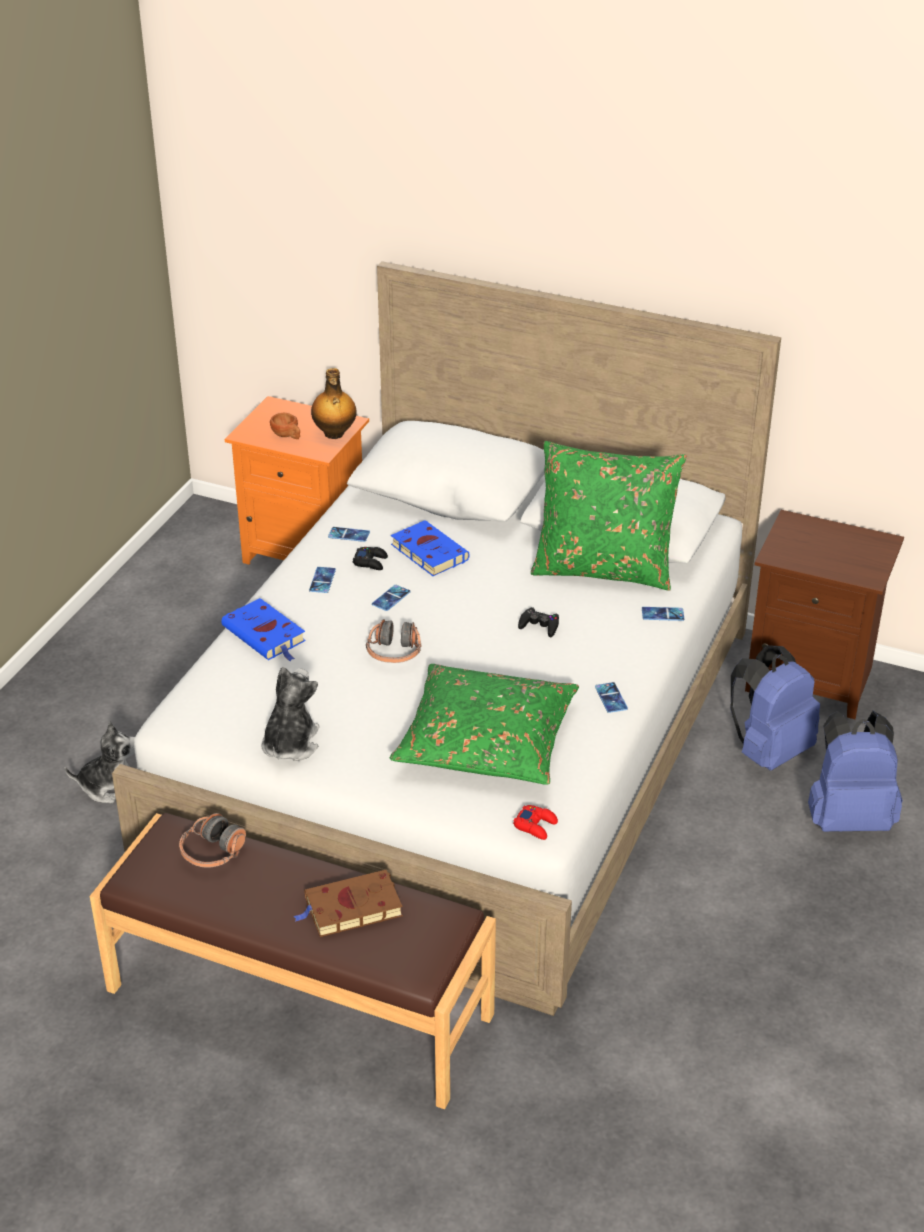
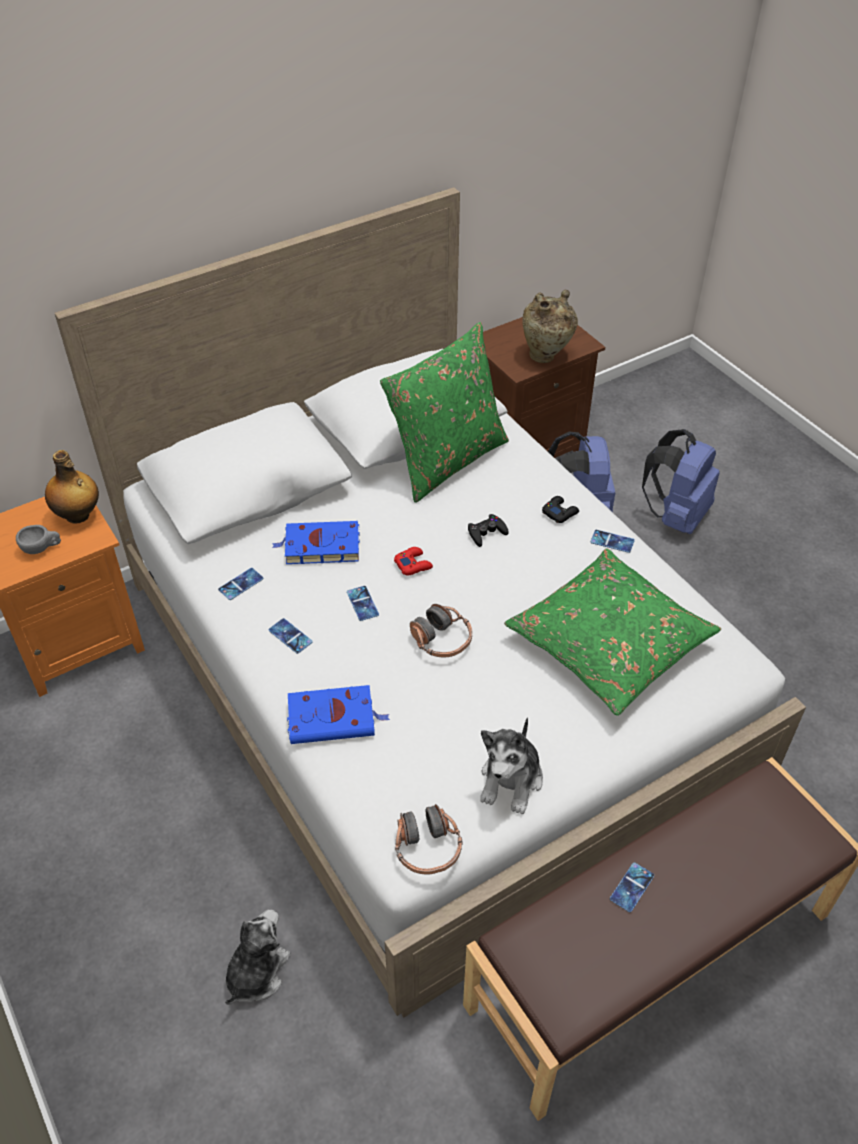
camera: 55 degrees left, 10 degrees up
(213, 852) = (571, 923): headphones -> headphones (427, 847)
(287, 436) = (41, 548): brown cup -> grey cup
(290, 744) = (511, 780): plush toy -> plush toy turned 120 degrees counterclockwise
(350, 908) = (715, 851): brown book -> none
(370, 562) = (296, 590): black game controller -> black game controller (559, 512)
(536, 825) = (737, 667): red game controller -> red game controller (413, 564)
(662, 614) = (533, 460): phone -> phone (632, 887)
(816, 563) = (546, 356): none -> beige vase

